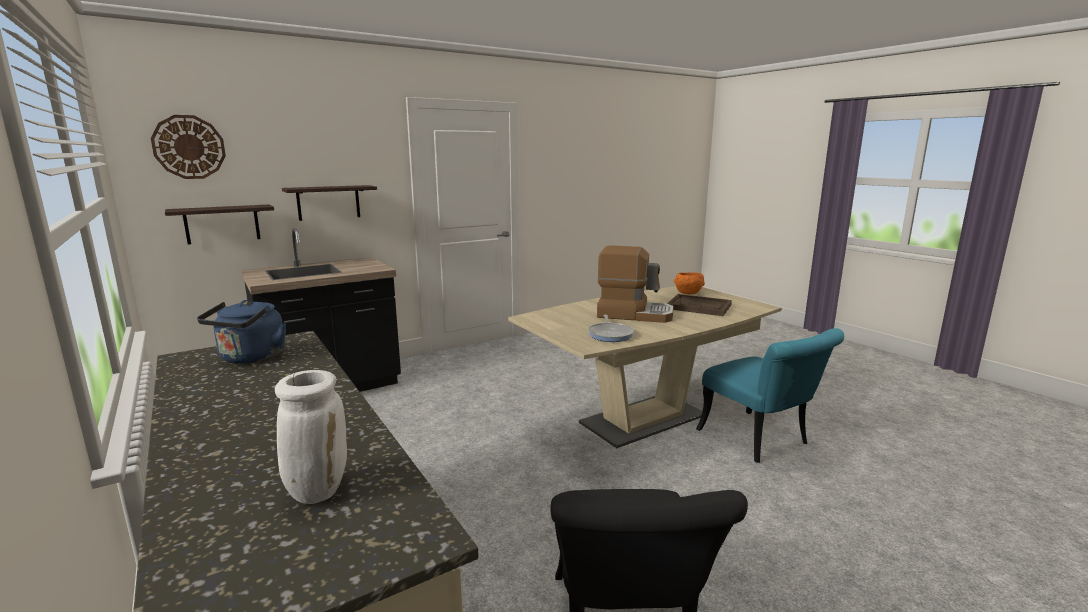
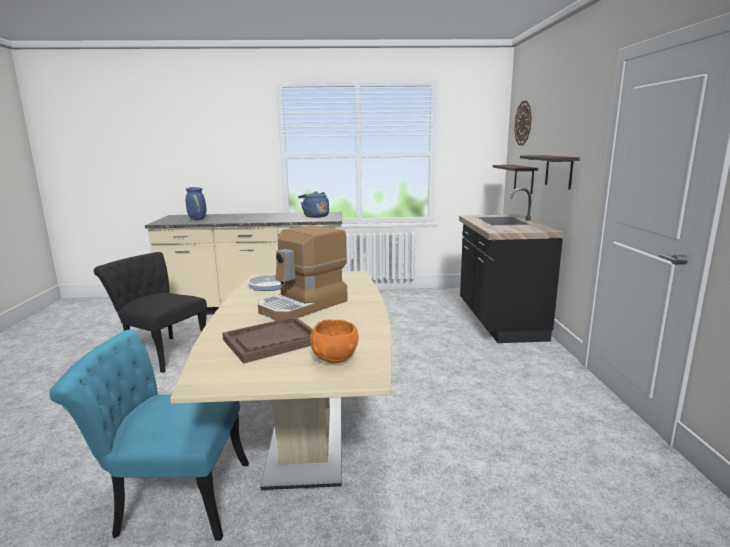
camera: 120 degrees right, 0 degrees up
(317, 489) = (198, 219): white vase -> blue vase

